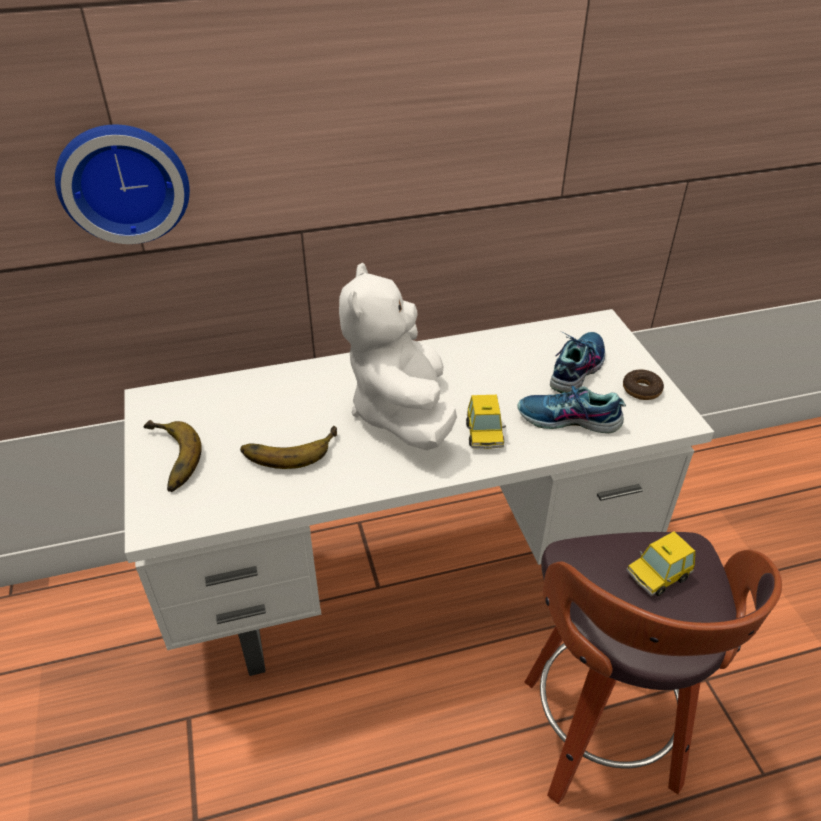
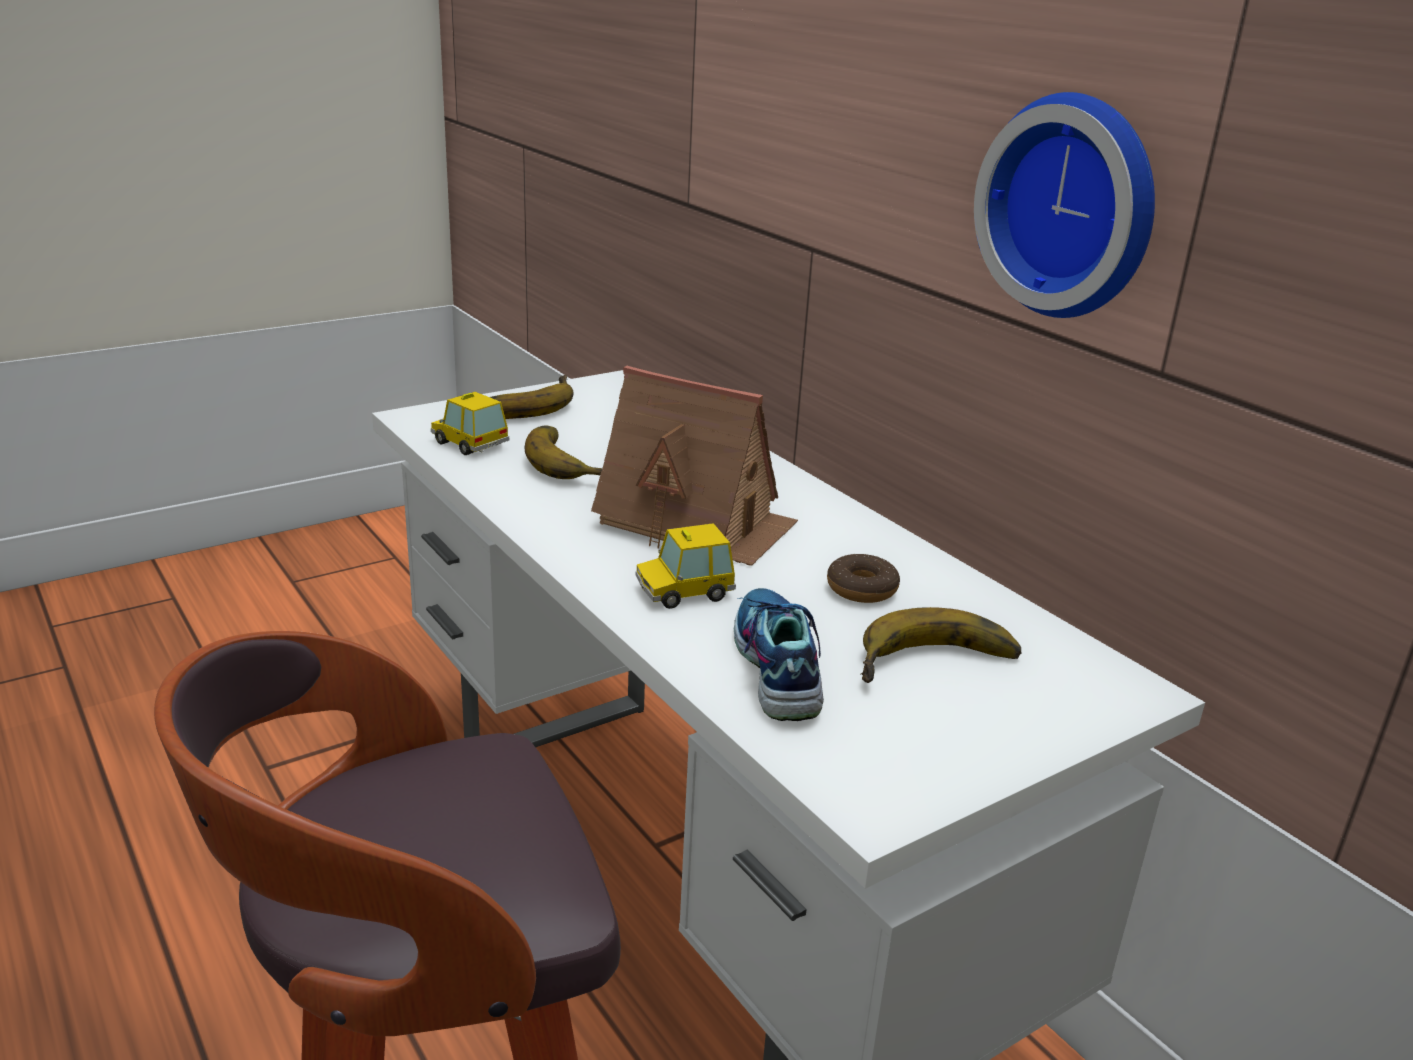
camera: 70 degrees right, 15 degrees down
(124, 182) = (684, 102): wall clock -> wall clock (1074, 206)
(401, 412) = (695, 522): white plush toy -> toy house
(576, 369) = (939, 667): shoe -> banana
(641, 389) = (938, 751): donut -> donut (862, 589)
(657, 575) = (461, 846): toy car -> toy car (469, 443)

